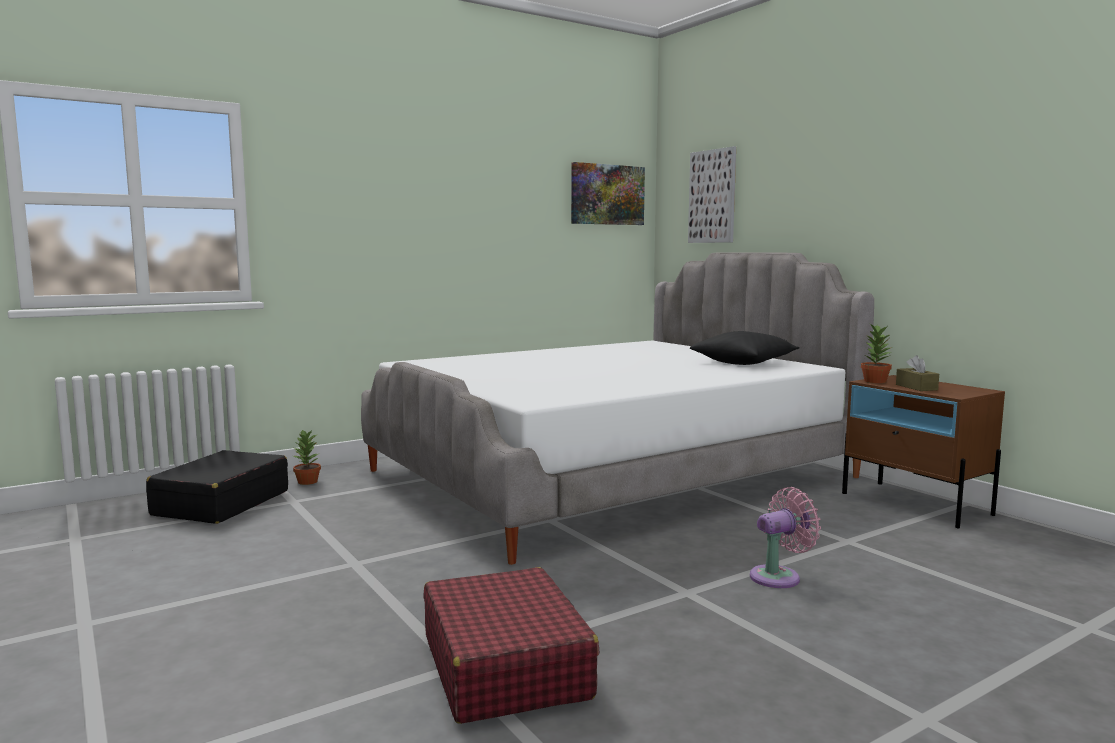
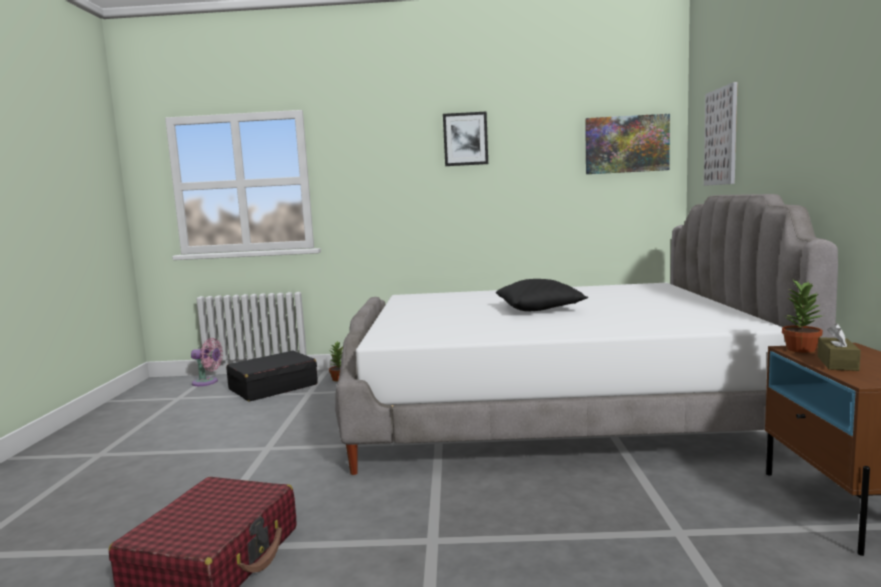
camera: 35 degrees right, 0 degrees up
(451, 170) = (465, 139): none -> picture
(744, 362) = (686, 313): black pillow -> black pillow (540, 309)
(779, 576) = (539, 551): pink fan -> pink fan (207, 382)

